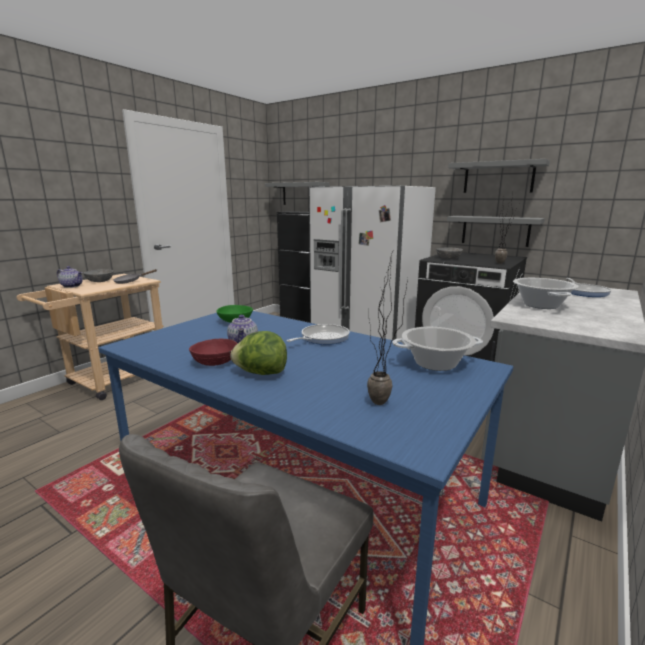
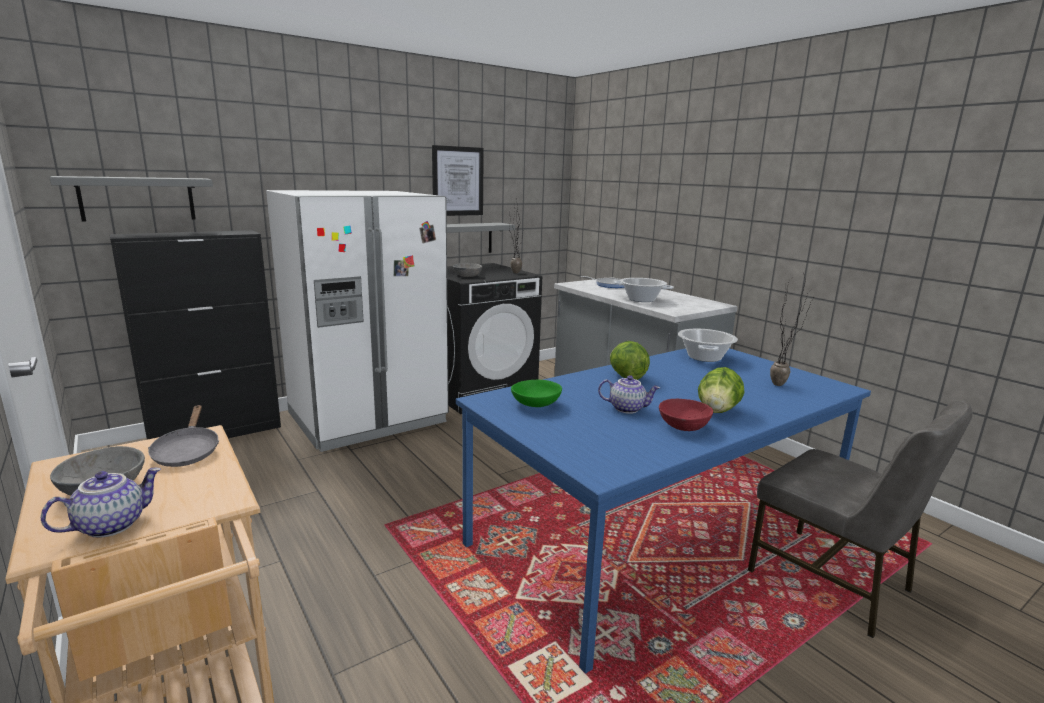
camera: 70 degrees left, 0 degrees up
(322, 338) = (626, 377): frying pan -> lettuce
(498, 177) = (457, 181): grey shelf -> picture

